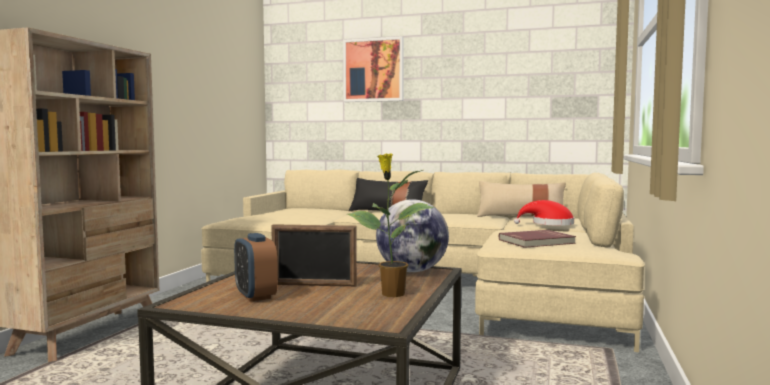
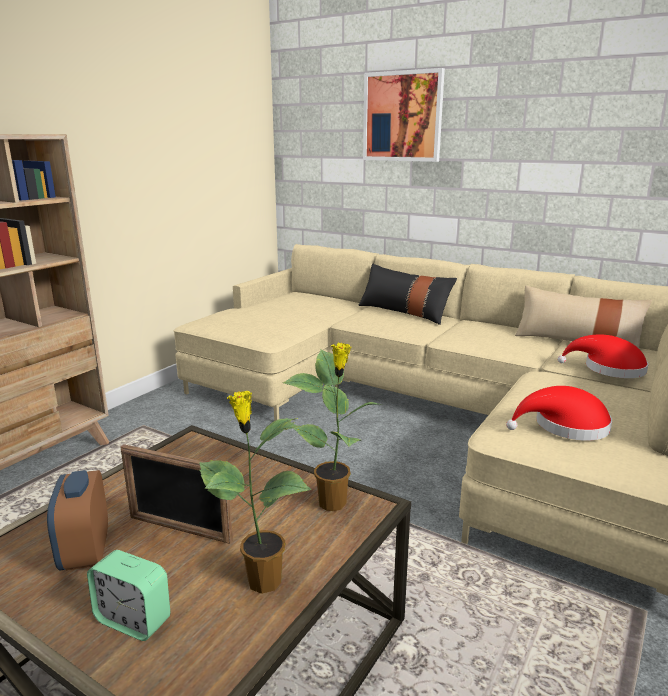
camera: 15 degrees right, 15 degrees up
(320, 309) = (133, 620): none -> alarm clock
(412, 271) = (334, 503): globe -> potted plant
(537, 242) = (565, 427): red book -> red hat

